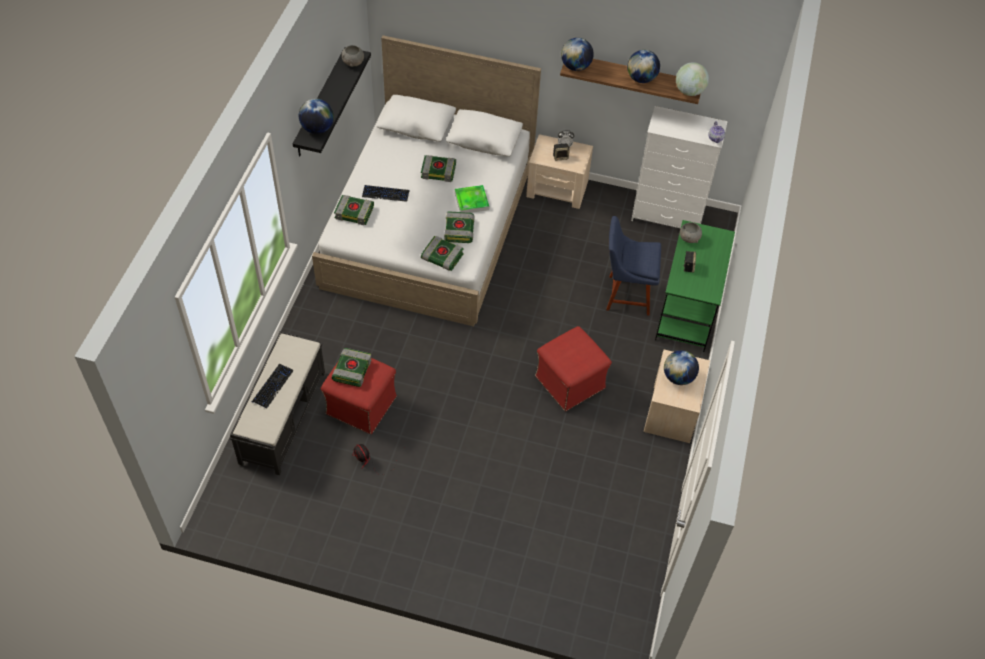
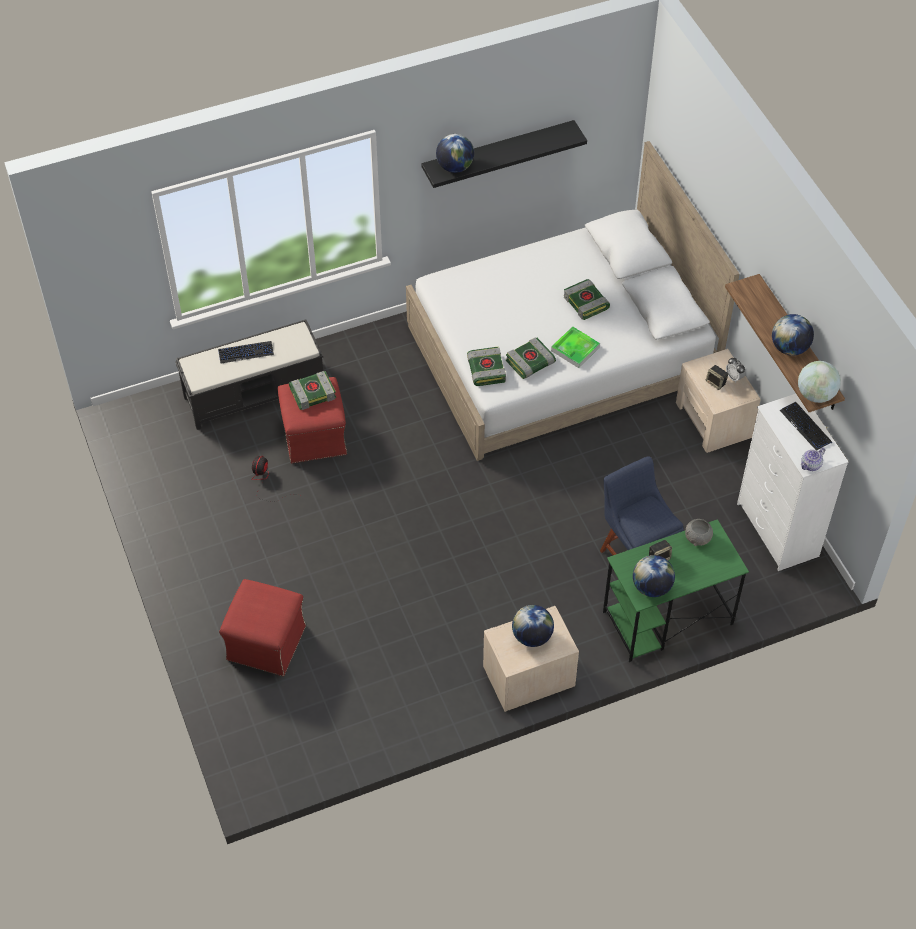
camera: 55 degrees right, 0 degrees up
(353, 62) = (560, 138): grey bowl -> none
(355, 212) = (474, 278): book -> none
(386, 194) = (518, 284): keyboard -> keyboard (806, 426)
(570, 383) = (484, 574): red ottoman -> red ottoman (266, 643)
(575, 66) = (747, 290): globe -> globe (651, 587)

